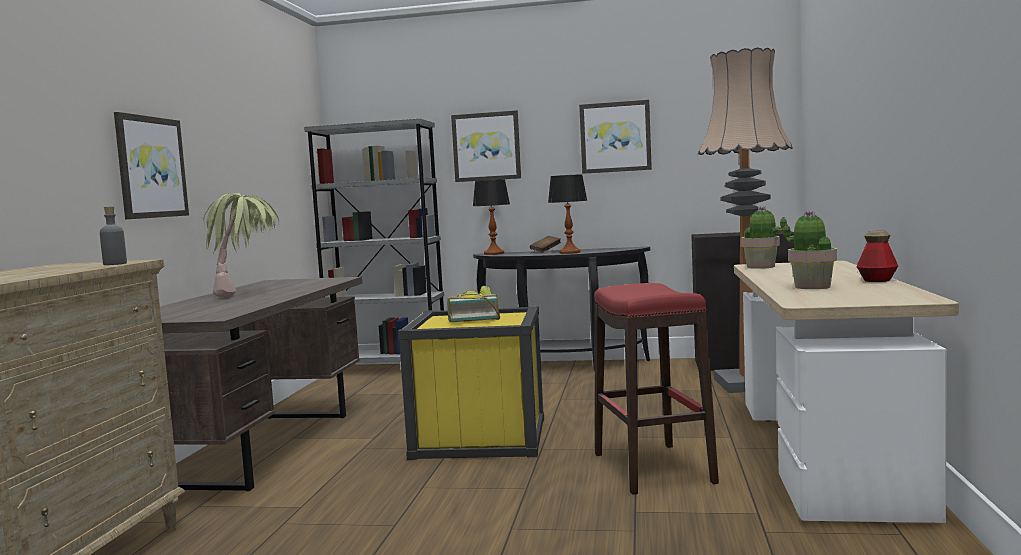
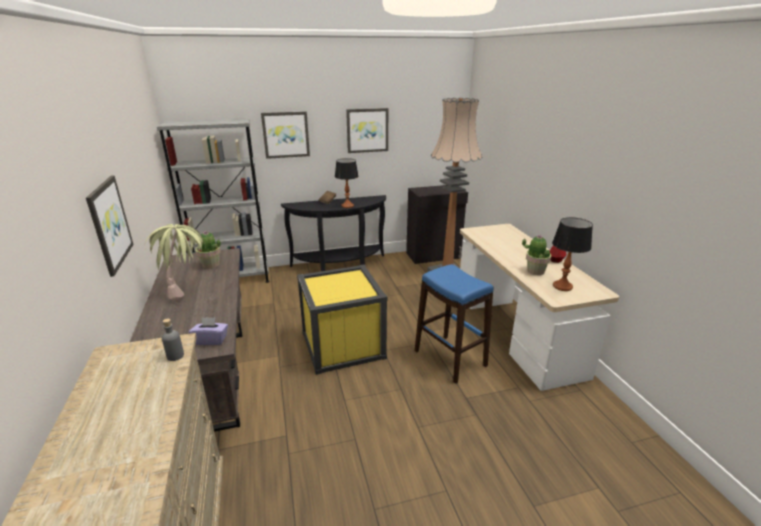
camera: 25 degrees left, 20 degrees up
(215, 314) = (211, 340): none -> purple tissue box
(473, 319) = (336, 283): book -> none
(494, 253) = (297, 205): table lamp -> table lamp (562, 286)
(652, 468) = (449, 358): red stool -> blue stool
(761, 267) = (479, 234): potted plant -> potted plant (211, 265)

